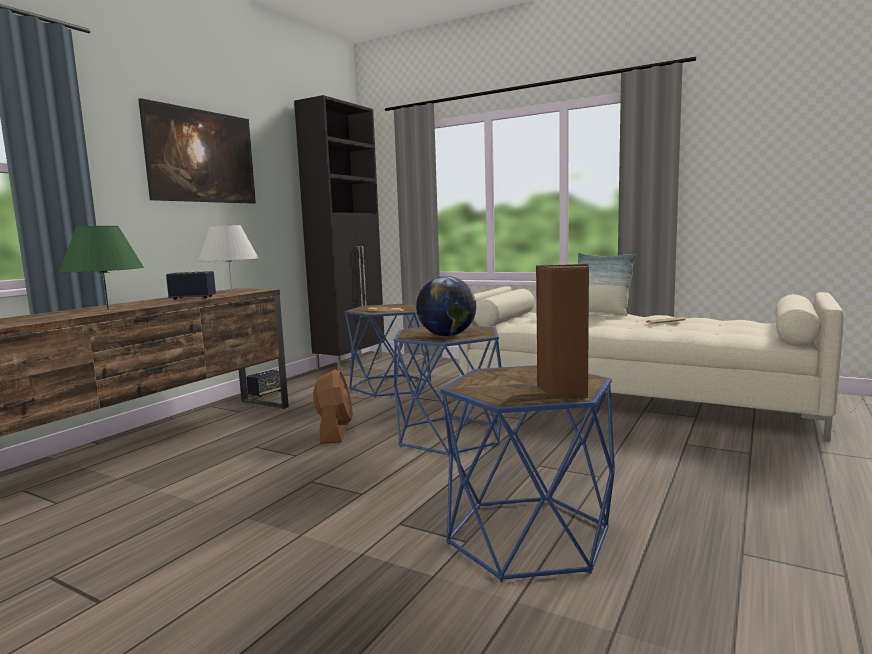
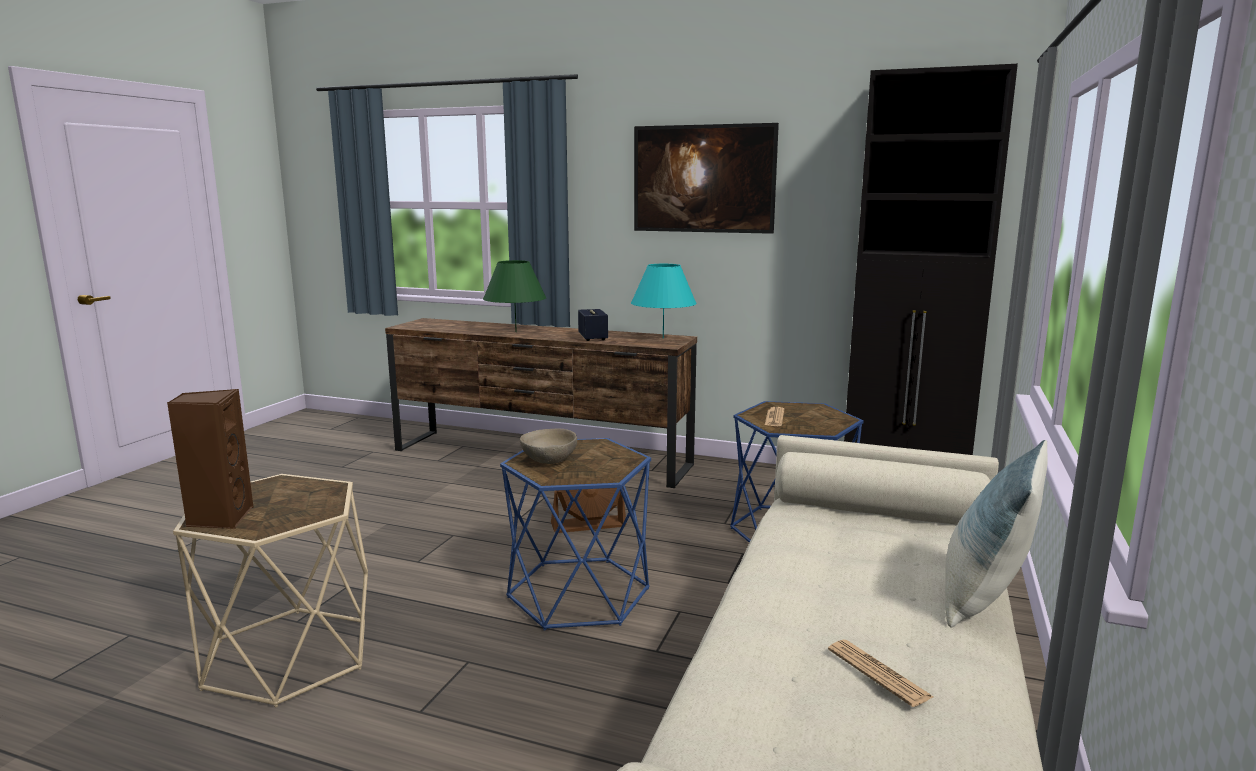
camera: 80 degrees right, 5 degrees up
(231, 290) = (663, 338): white table lamp -> turquoise table lamp
(266, 393) = (723, 468): speaker -> none
(446, 335) = (548, 461): globe -> beige bowl
(529, 536) = (287, 655): blue side table -> beige side table

